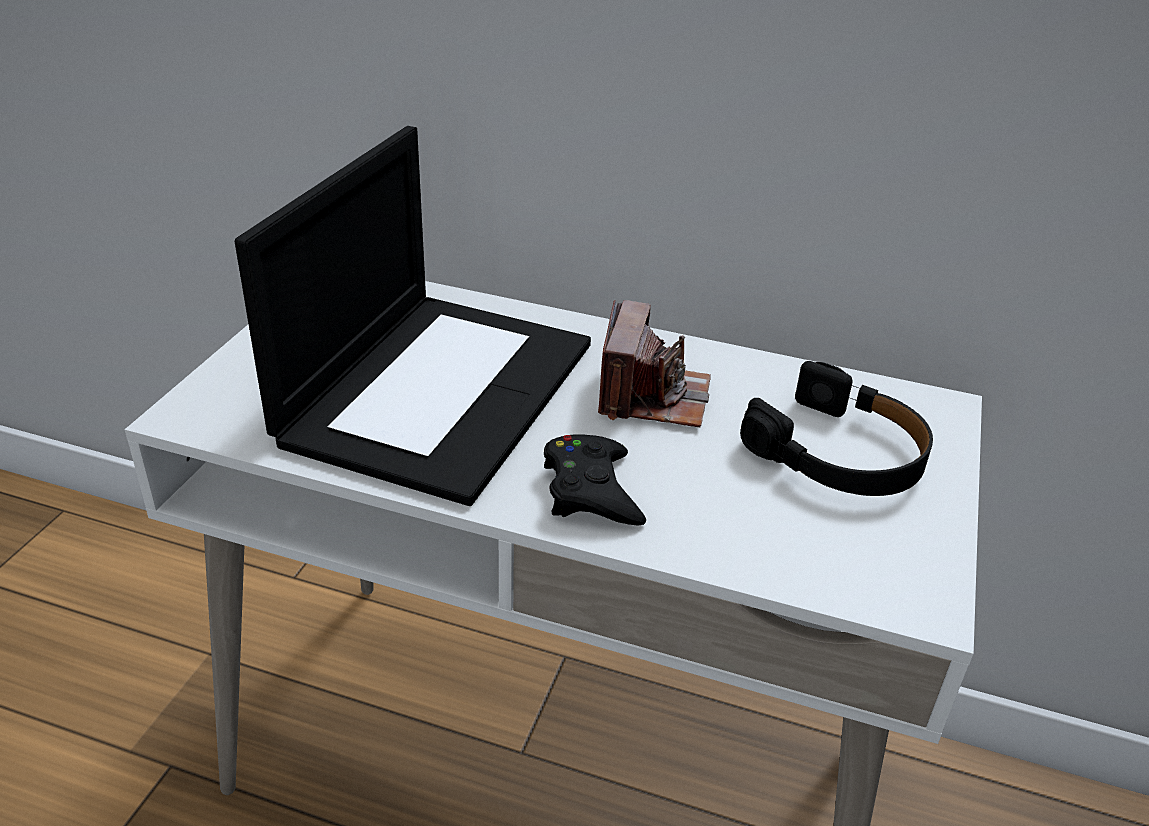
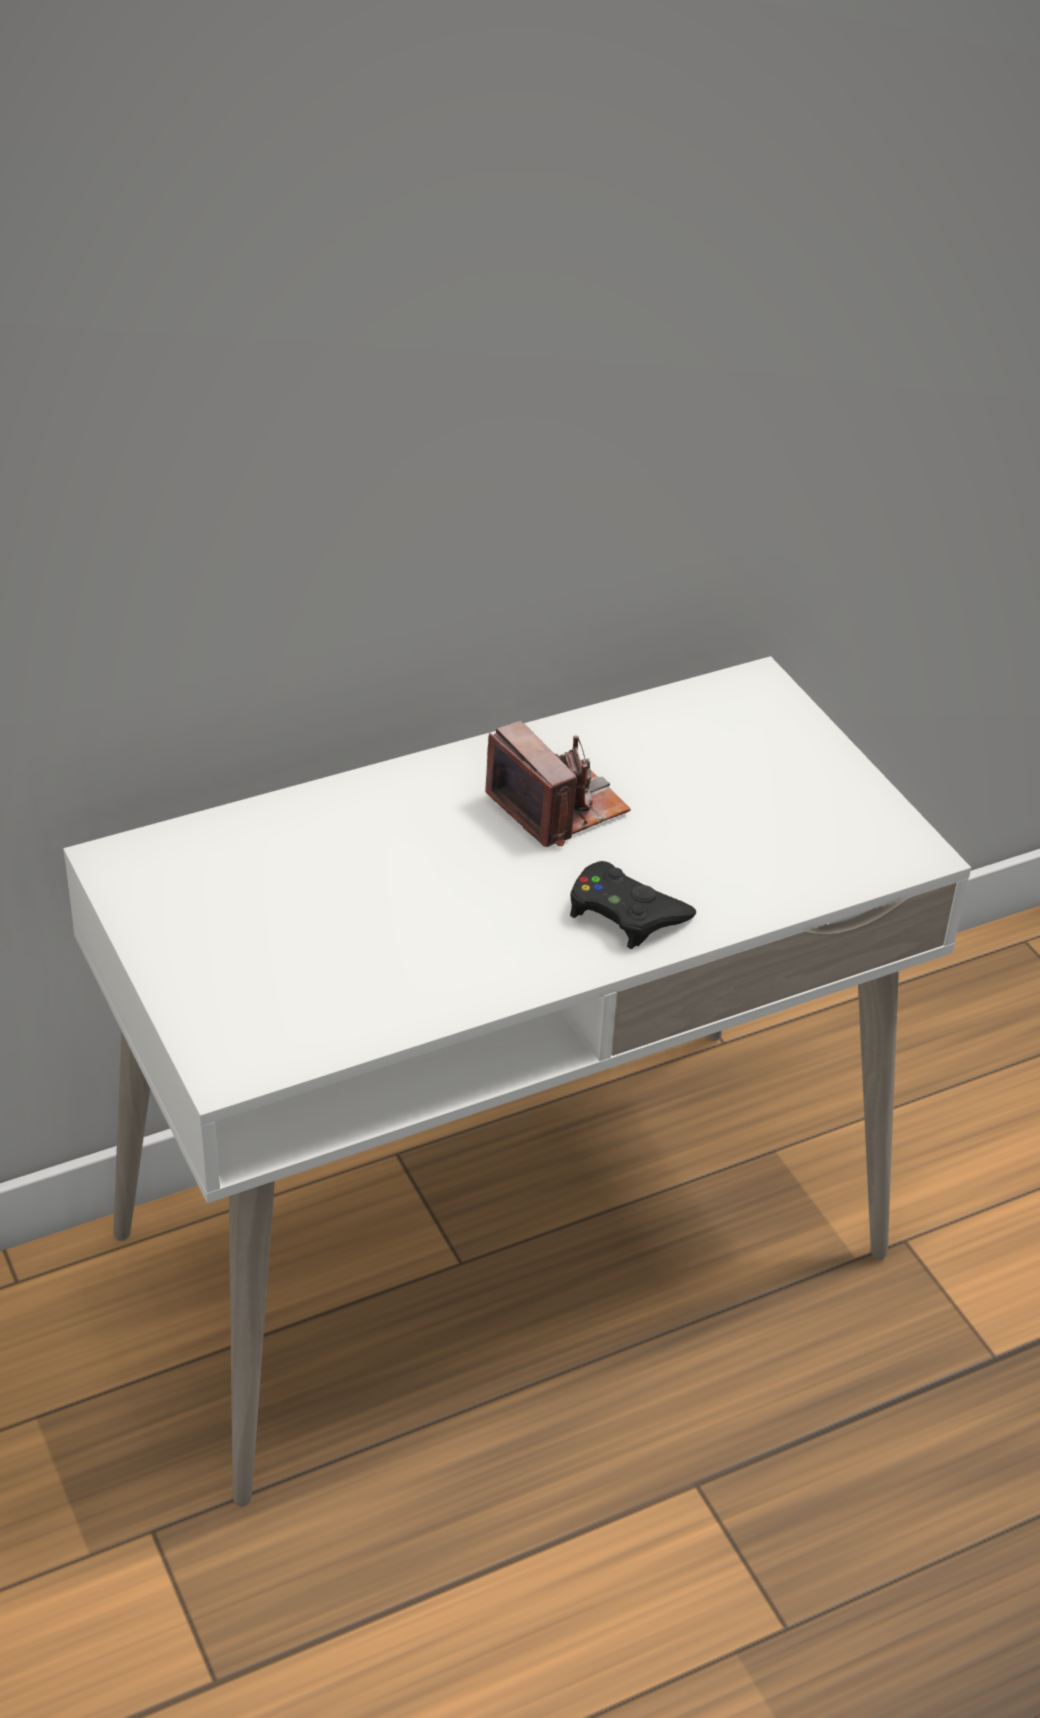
camera: 45 degrees left, 5 degrees up
(439, 389) = (391, 907): laptop -> none
(838, 453) = (741, 771): black headphones -> none

